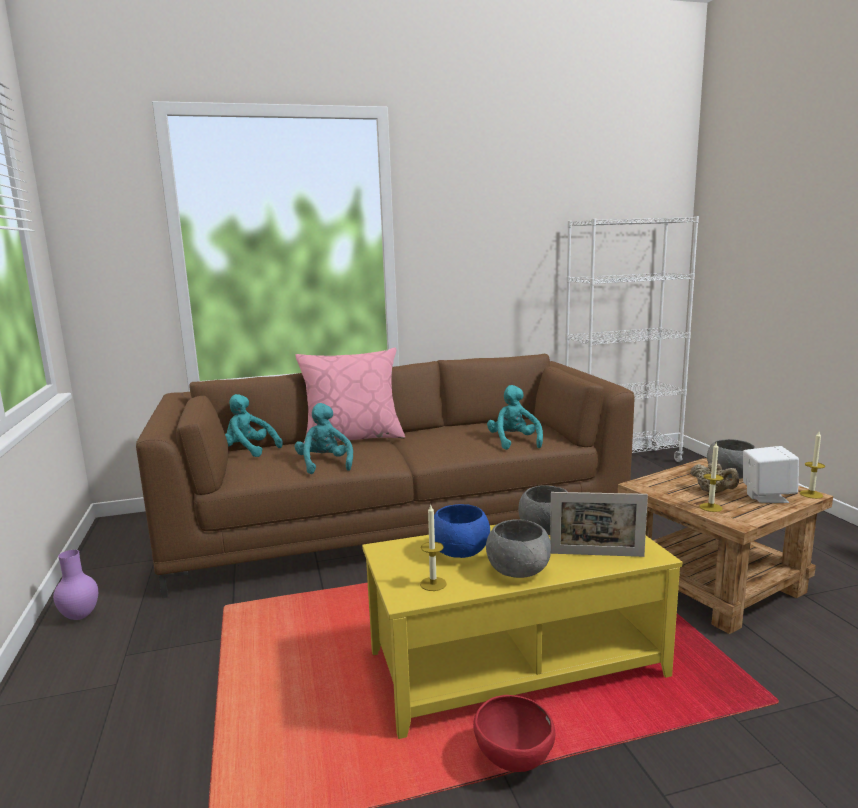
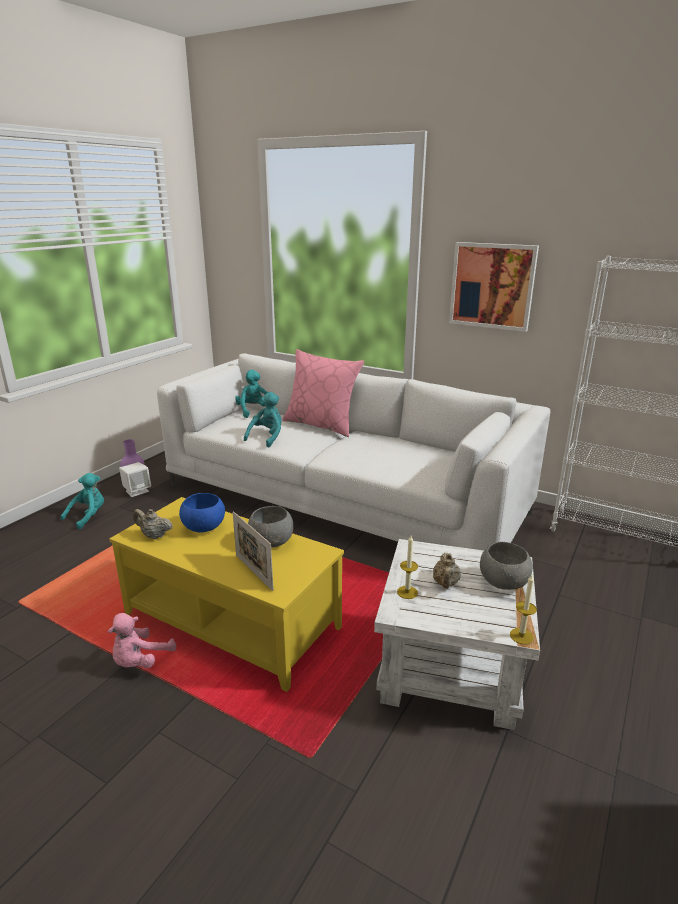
camera: 45 degrees right, 10 degrees up
(396, 521) = (343, 499): brown sofa -> white sofa
(433, 584) = (154, 536): candle -> beige teapot
(472, 259) = (492, 286): none -> picture
(513, 762) = (140, 661): red bowl -> pink plush toy
(514, 442) = (406, 471): turquoise plush toy -> turquoise plush toy (88, 516)
(518, 571) = (198, 554): grey bowl -> none
(715, 585) = (452, 670): brown side table -> white side table
(766, 496) = (476, 613): white speaker -> white speaker (137, 491)

